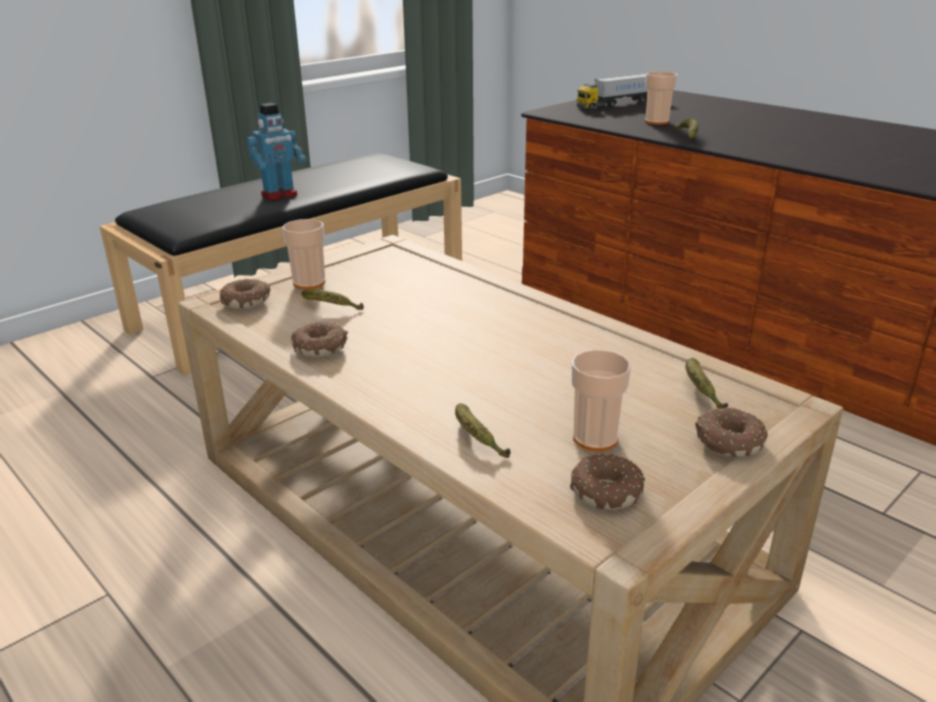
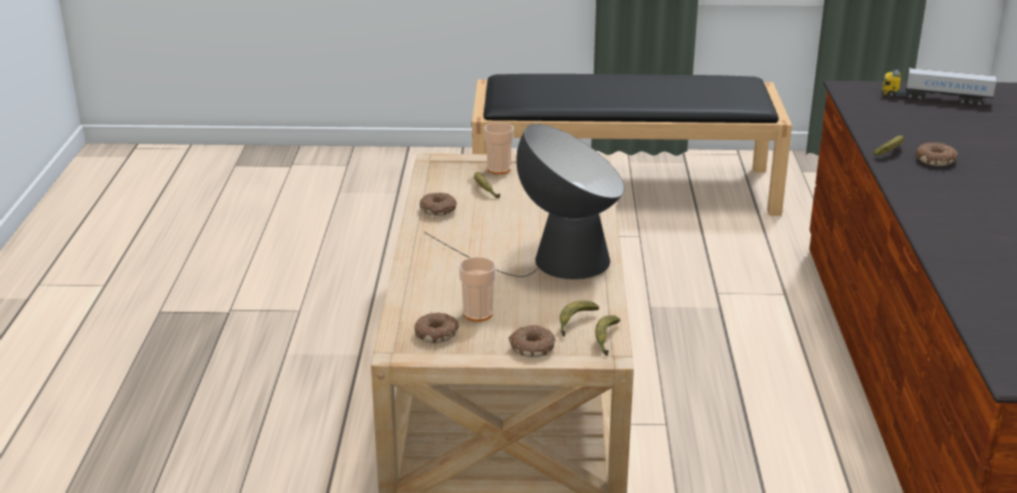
camera: 45 degrees right, 0 degrees up
(246, 301) = (449, 167): donut -> donut (936, 160)
(280, 195) = (605, 95): toy robot -> none
(476, 438) = (427, 286): banana -> banana (605, 339)
(550, 340) = (557, 260): none -> table lamp
(656, 121) = (910, 129): cup -> none

